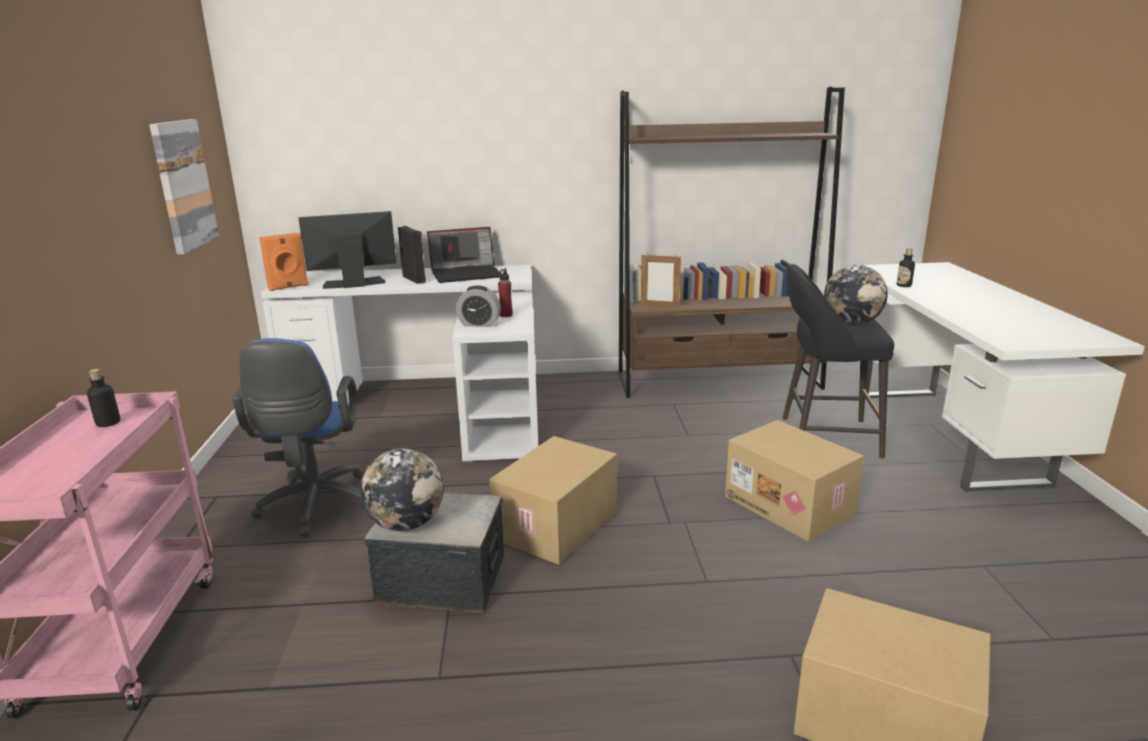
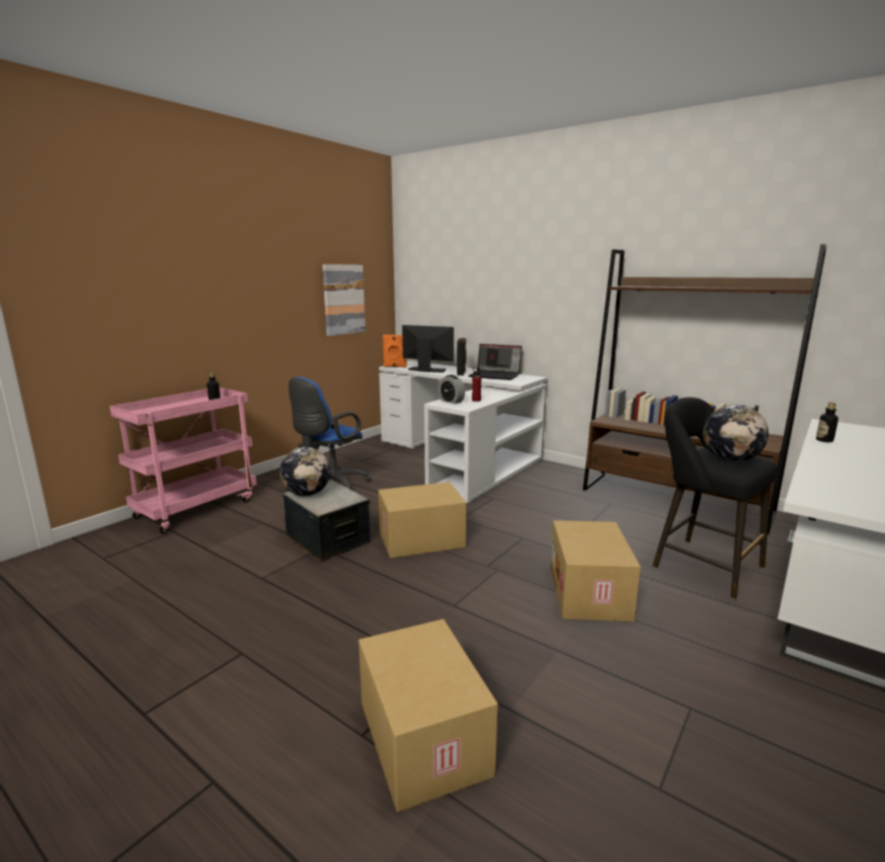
camera: 40 degrees right, 5 degrees down
(659, 306) = (618, 422): picture frame -> none

